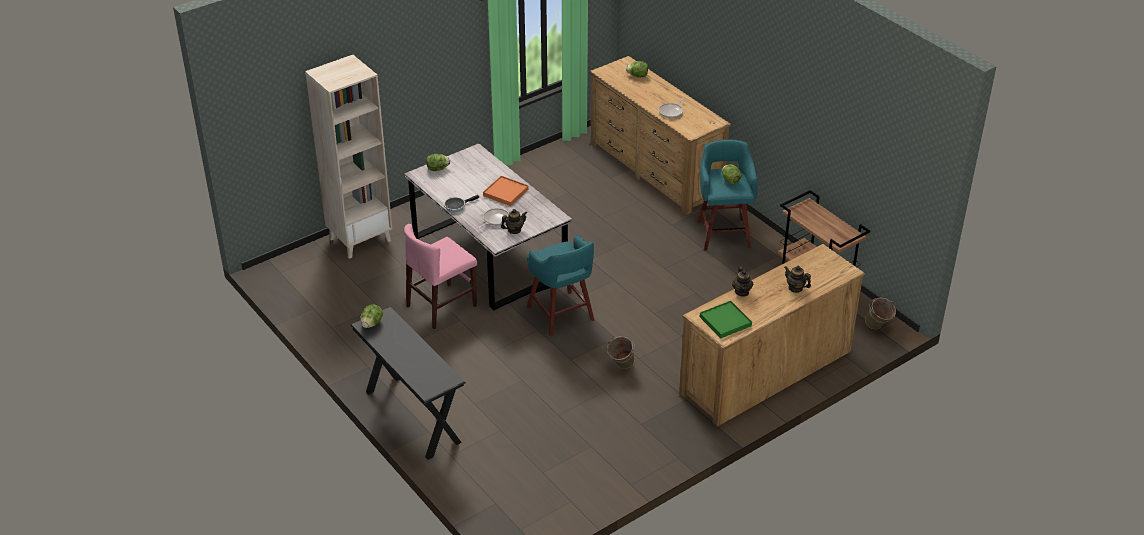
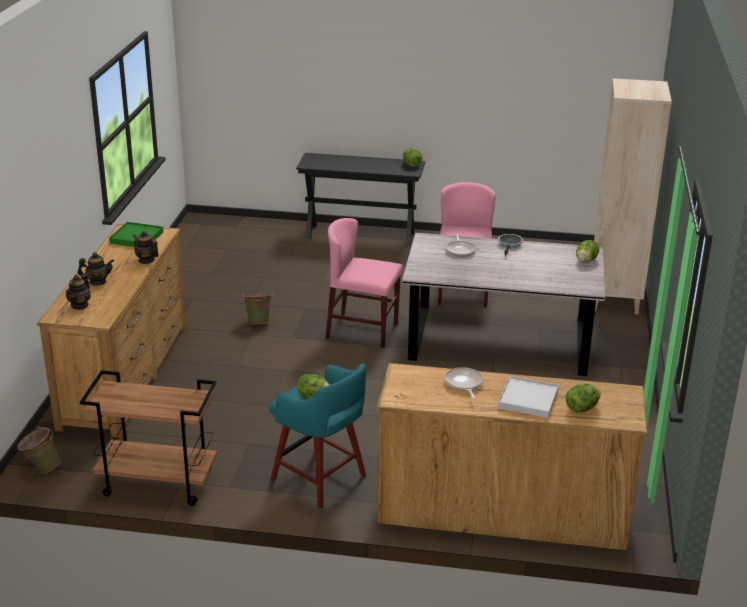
camera: 135 degrees right, 10 degrees down
(506, 193) = (494, 271): orange tray -> none
(514, 230) = (431, 251): teapot -> teapot (80, 305)
(561, 315) = (362, 331): turquoise stool -> pink chair
(654, 91) = (528, 399): none -> white tray

